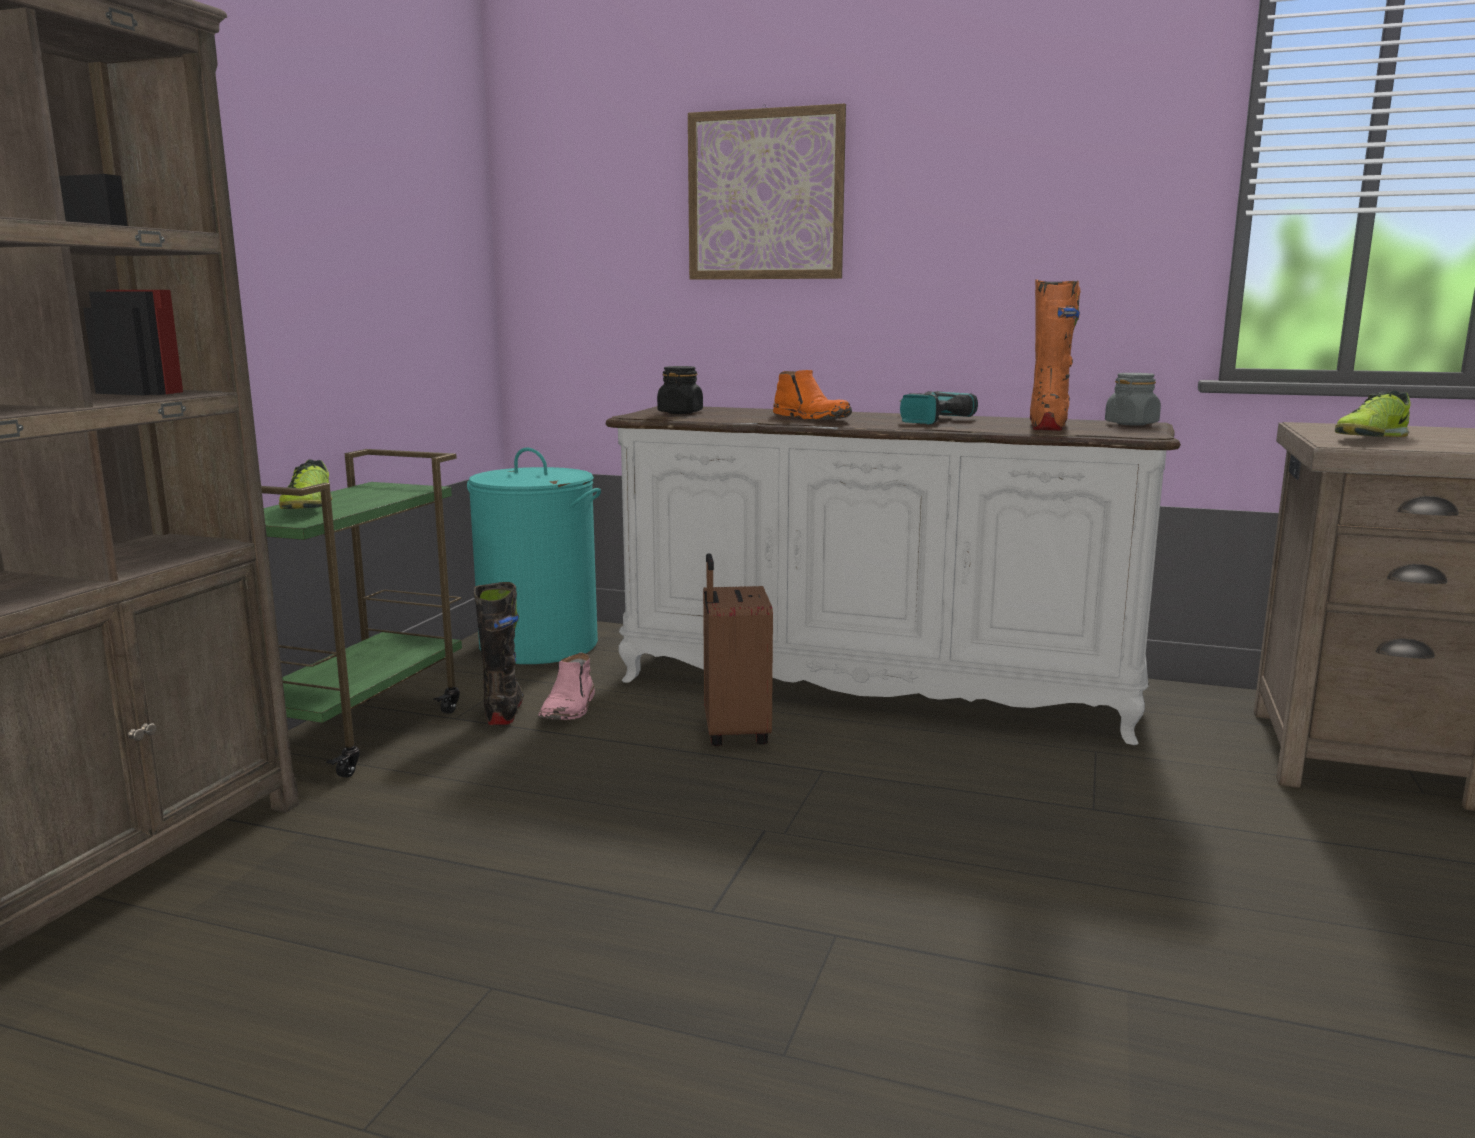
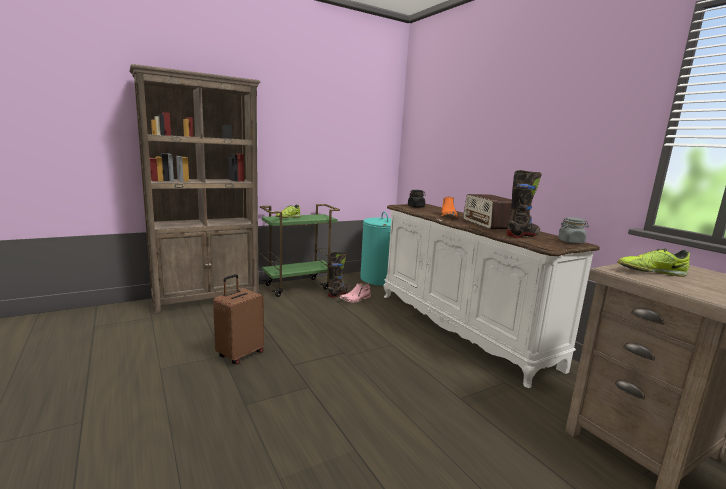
camera: 40 degrees right, 0 degrees up
(733, 733) = (387, 323): brown suitcase -> brown suitcase (240, 354)
(765, 193) = (473, 127): picture -> none
(926, 419) = (487, 224): power drill -> radio
(1048, 427) = (522, 235): orange boot -> black boot

